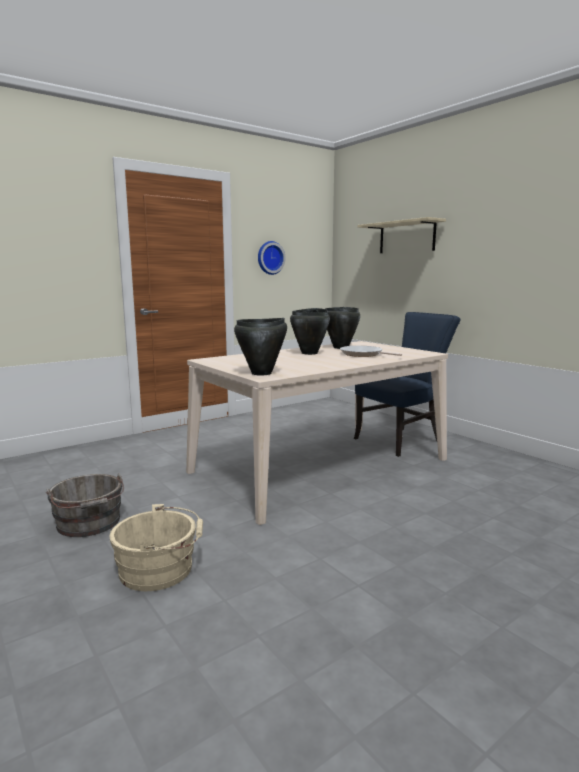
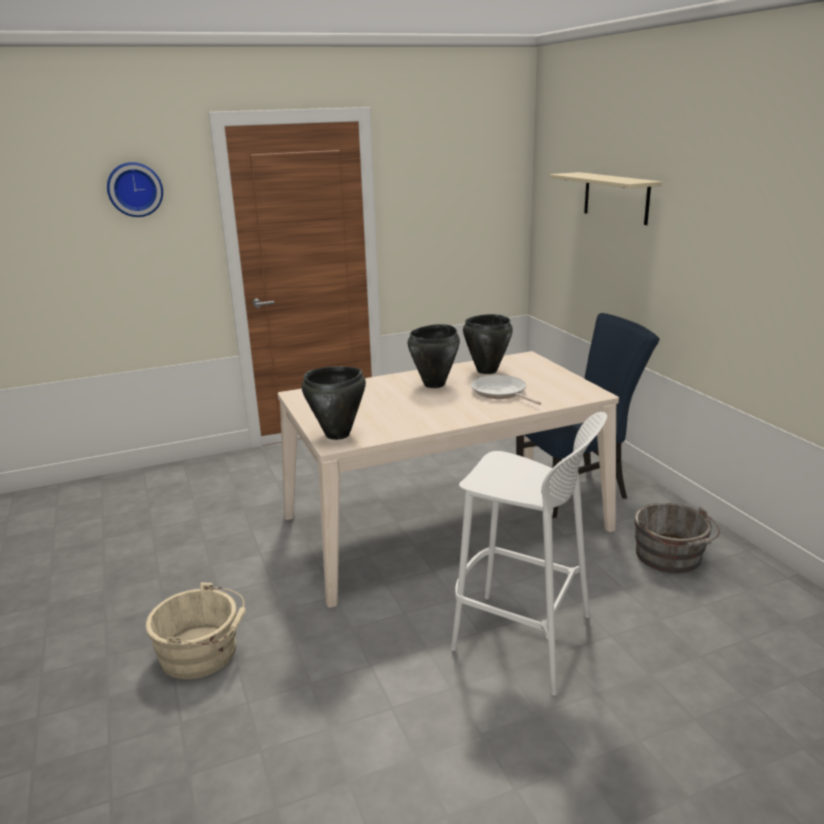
camera: 15 degrees right, 10 degrees up
(89, 524) = (157, 581): grey bucket -> grey bucket (670, 557)
(270, 258) = (431, 216): wall clock -> wall clock (135, 189)
(431, 526) = (524, 638): none -> white stool

